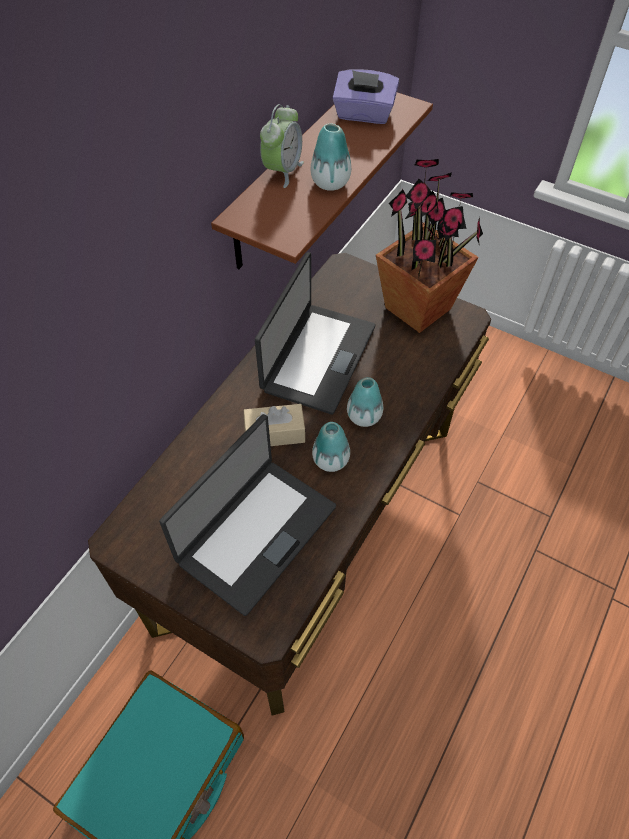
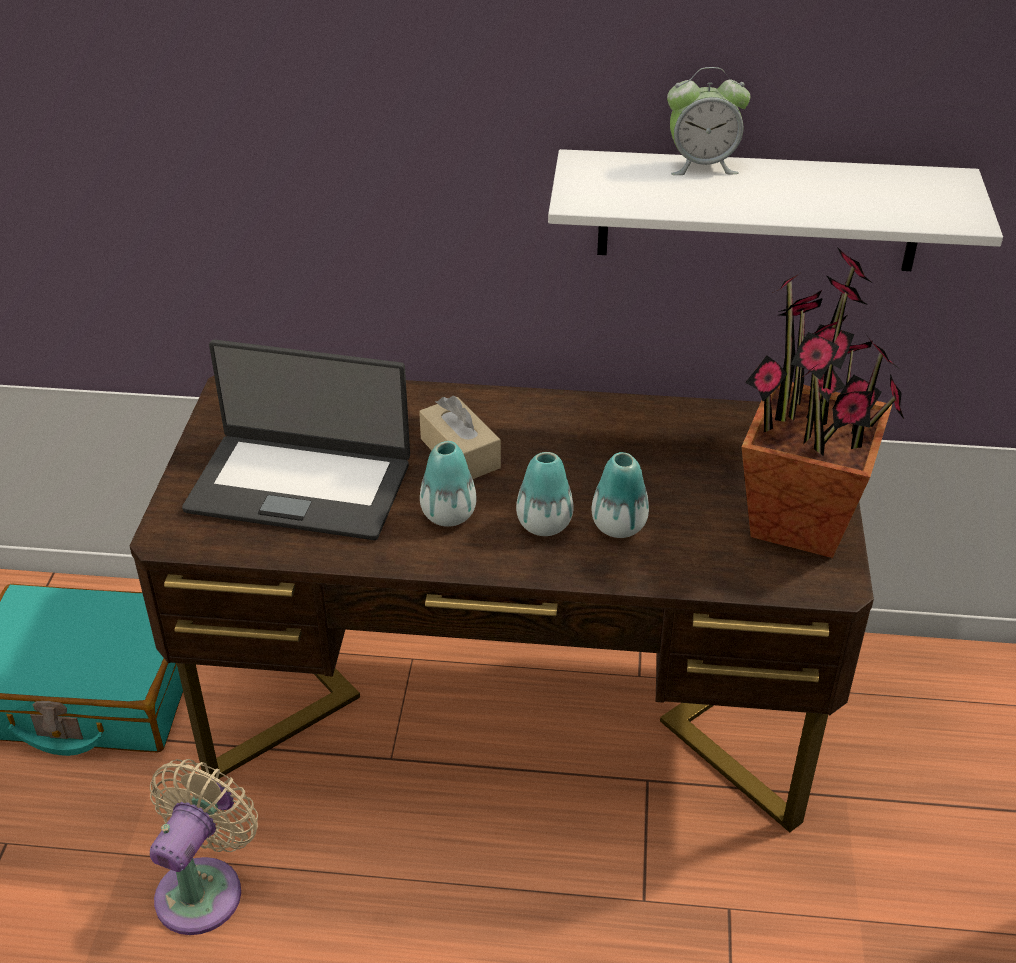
camera: 65 degrees right, 15 degrees down
(292, 177) = (759, 211): brown shelf -> white shelf
(317, 357) = (616, 451): laptop -> none
(330, 183) = (715, 201): vase -> vase (618, 526)
(362, 740) = (204, 887): none -> beige fan
(364, 115) = (897, 190): purple tissue box -> none

